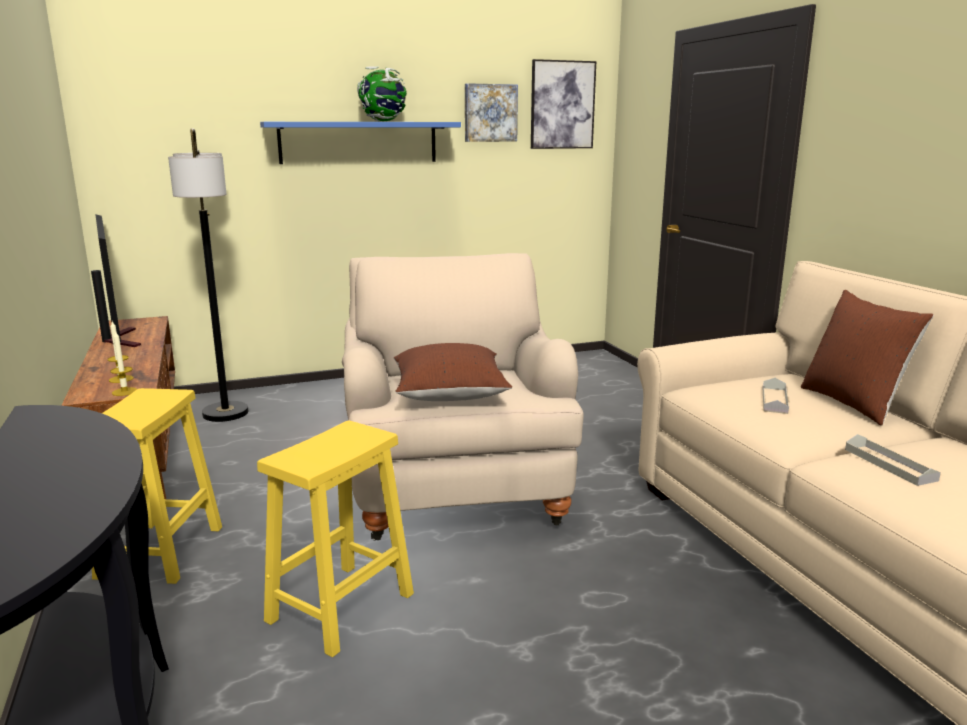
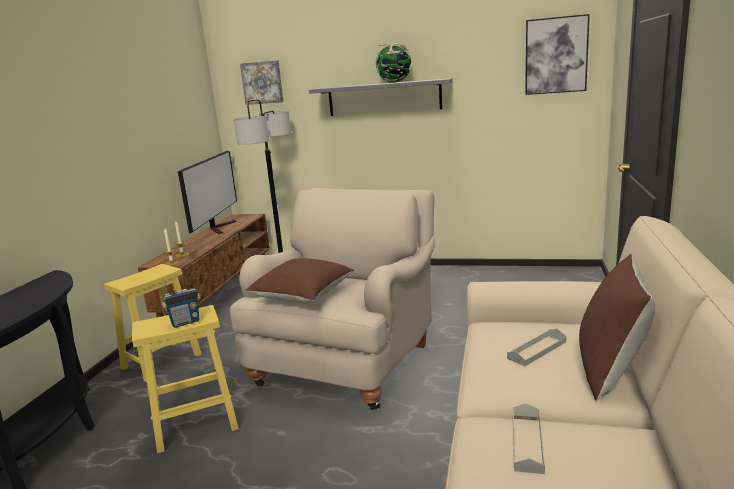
camera: 35 degrees right, 0 degrees up
(351, 445) = (185, 322): none -> radio
(359, 142) = (384, 98): blue shelf -> grey shelf
(490, 113) = (488, 68): picture -> picture (262, 82)

